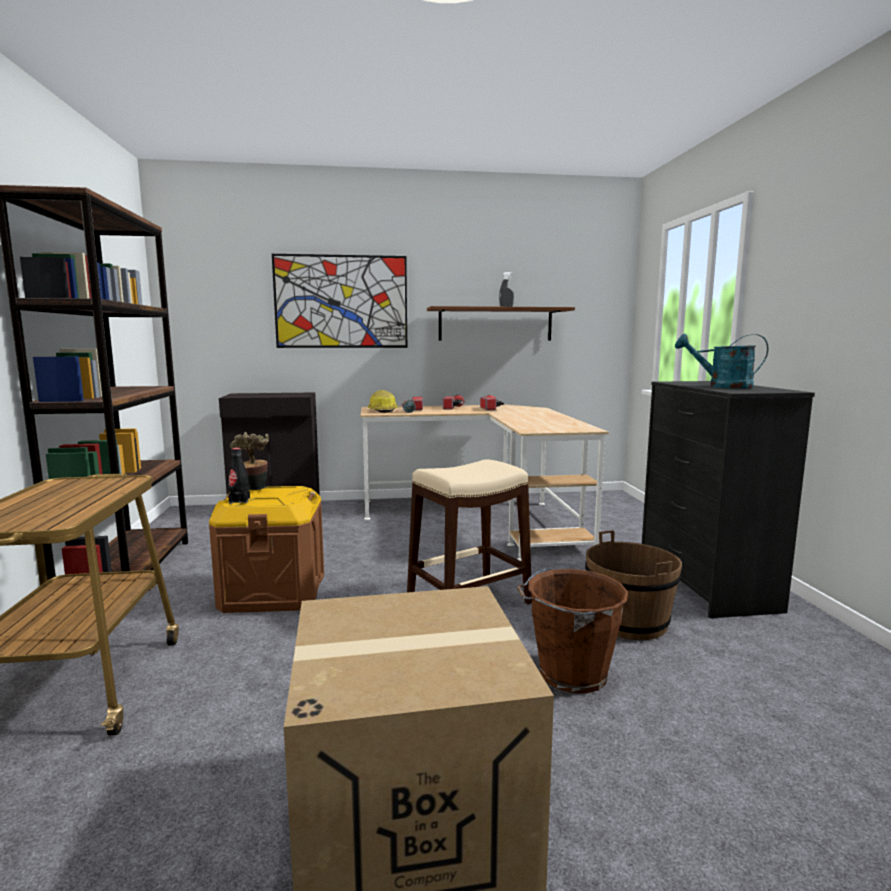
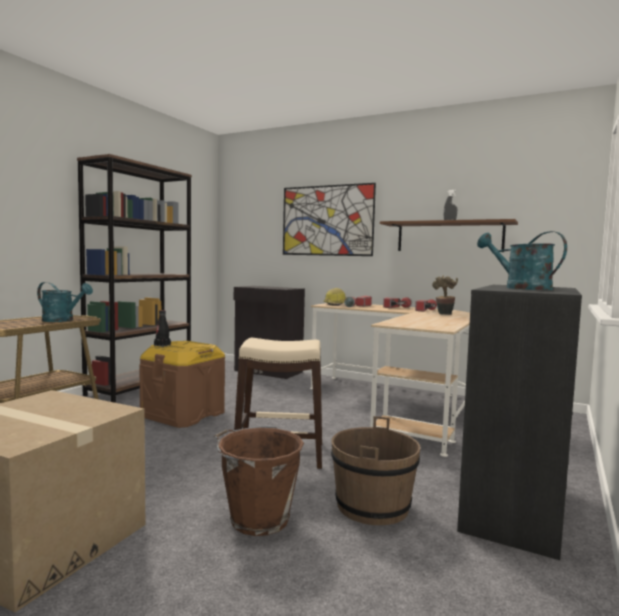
camera: 35 degrees right, 5 degrees down
(99, 490) = (62, 320): none -> turquoise watering can
(254, 490) = (184, 342): potted plant -> potted plant (444, 315)

